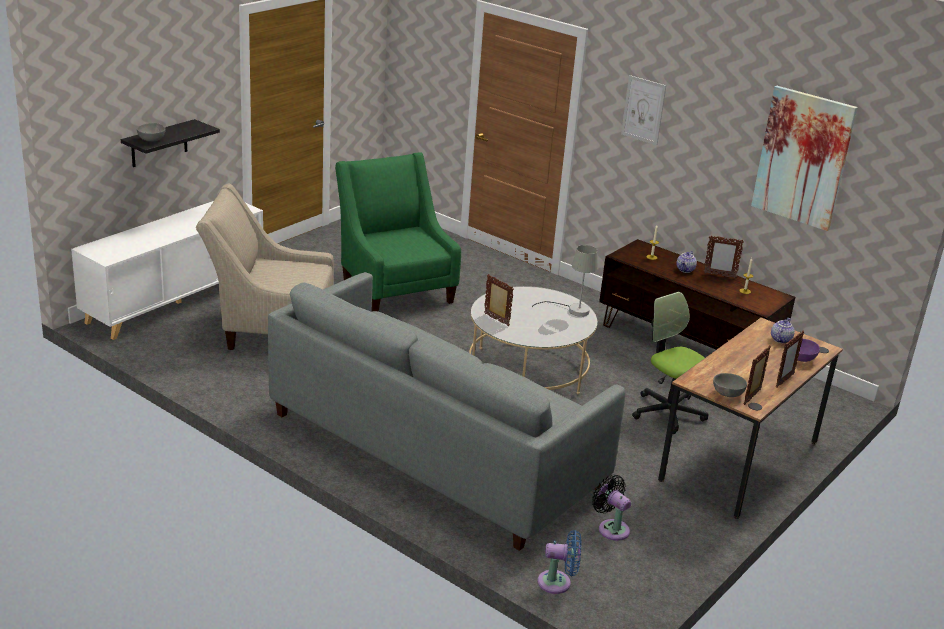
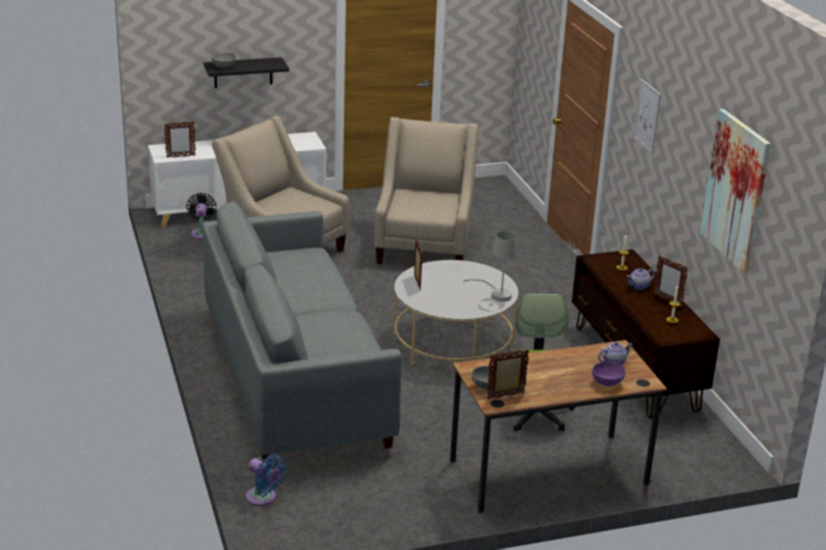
camera: 35 degrees right, 0 degrees up
(394, 289) = (424, 247): green armchair -> beige armchair
(611, 528) = (359, 479): black fan -> black fan (202, 232)
(784, 381) = (559, 394): picture frame -> picture frame (180, 156)

